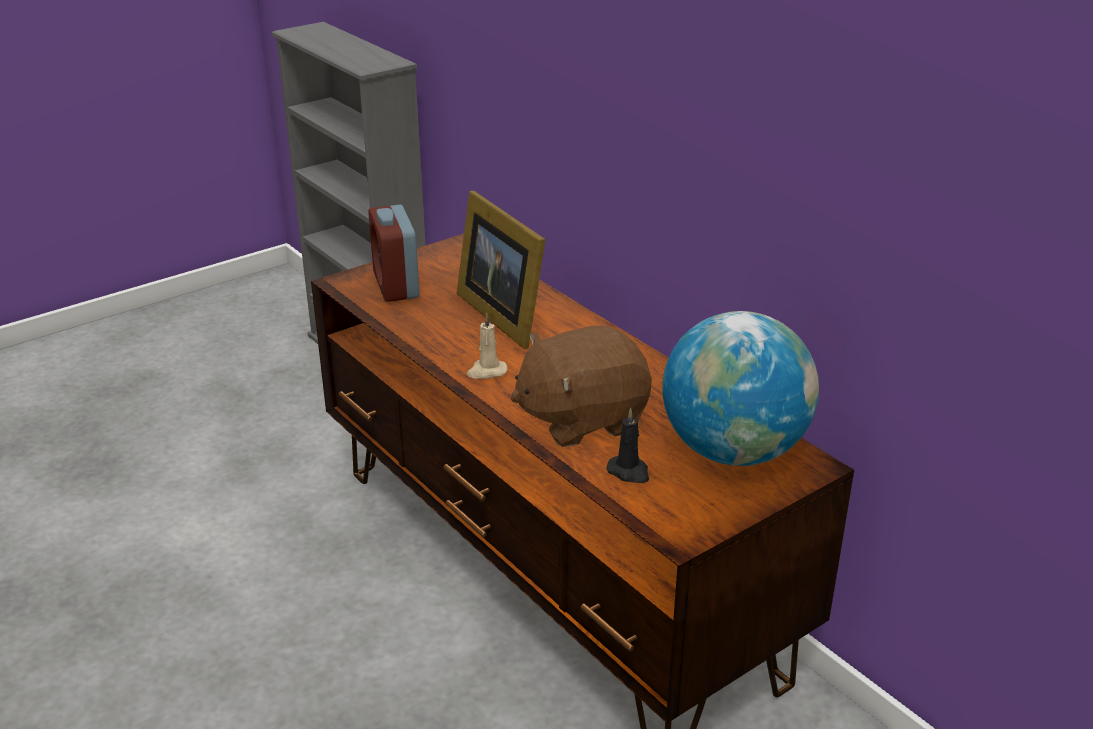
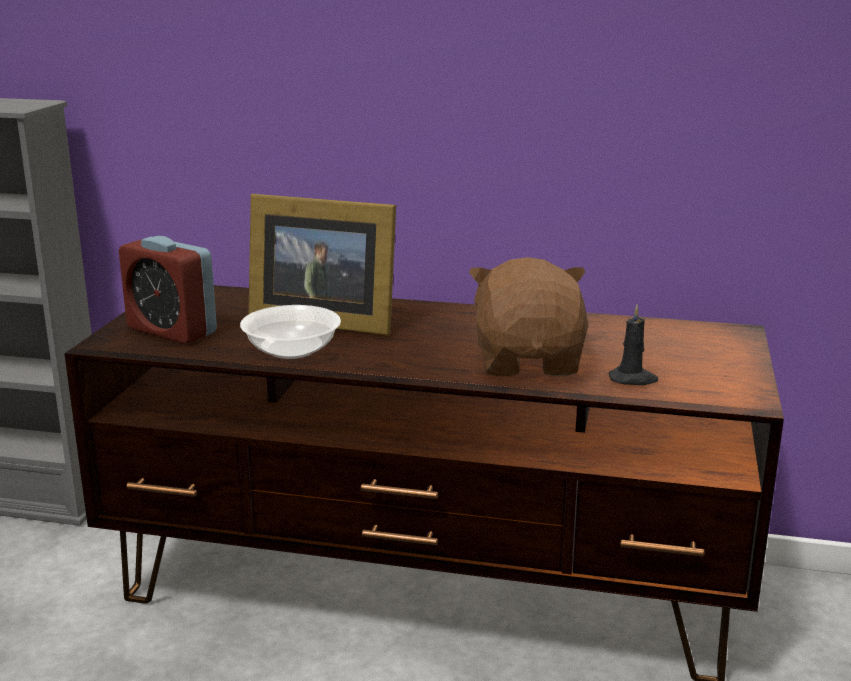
camera: 40 degrees left, 10 degrees down
(441, 336) = (292, 350): none -> bowl
(486, 371) = (386, 359): beige candle -> none
(581, 419) = (529, 362): brown plush toy -> brown plush toy turned 150 degrees clockwise
(734, 451) = (674, 342): globe -> none

